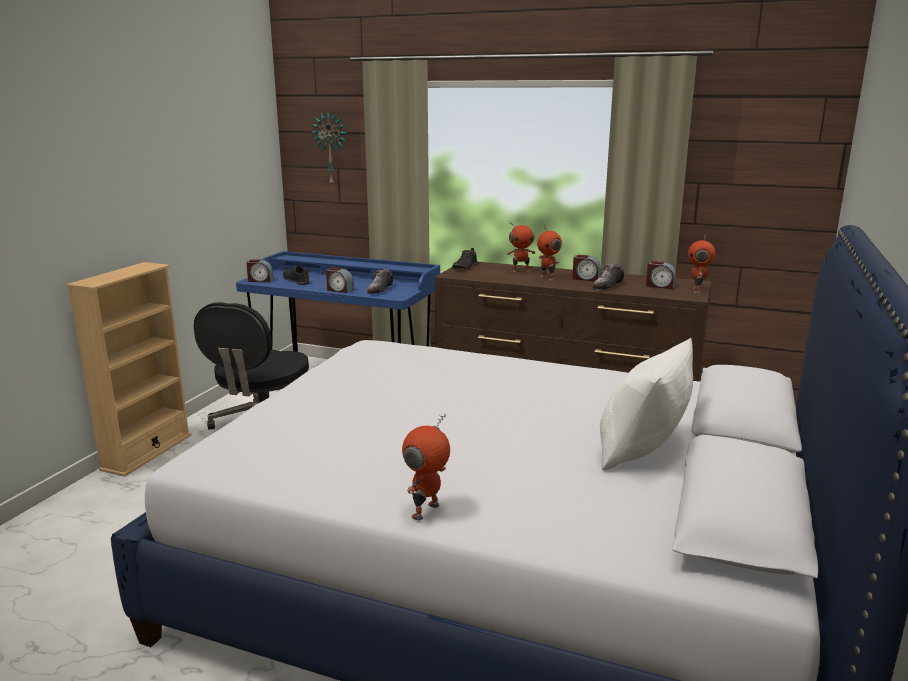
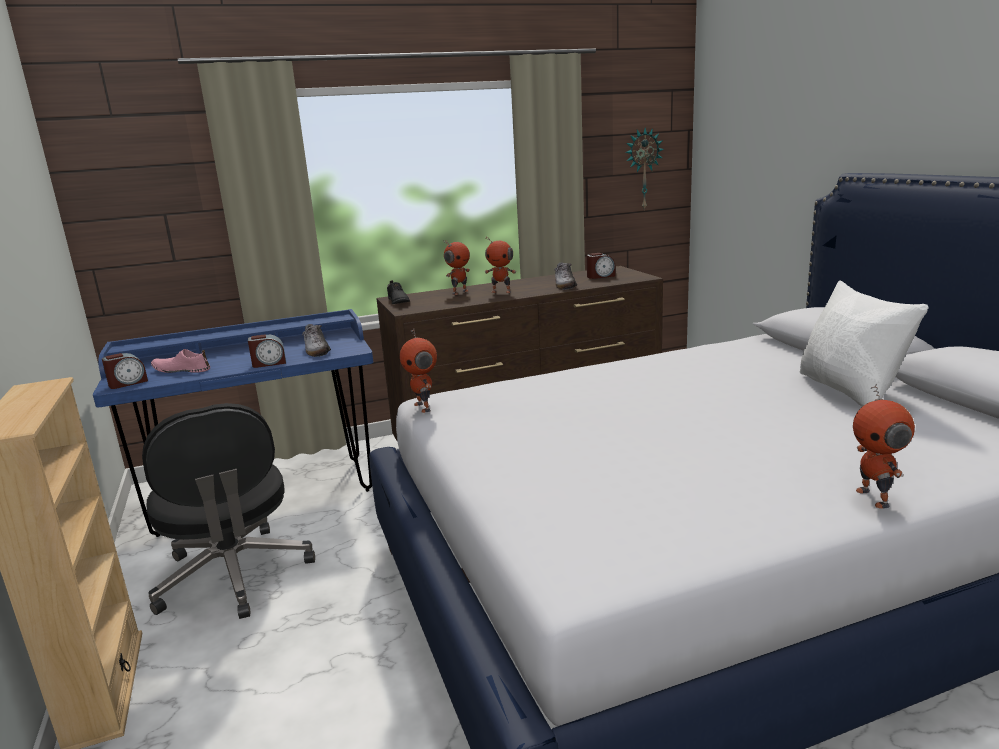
camera: 40 degrees left, 0 degrees up
(296, 280) = (181, 370): black shoe -> pink shoe
(331, 149) = (151, 189): wall clock -> wall clock (642, 169)
(585, 278) = (532, 285): alarm clock -> none
(697, 291) = (634, 273): toy robot -> toy robot (424, 407)

